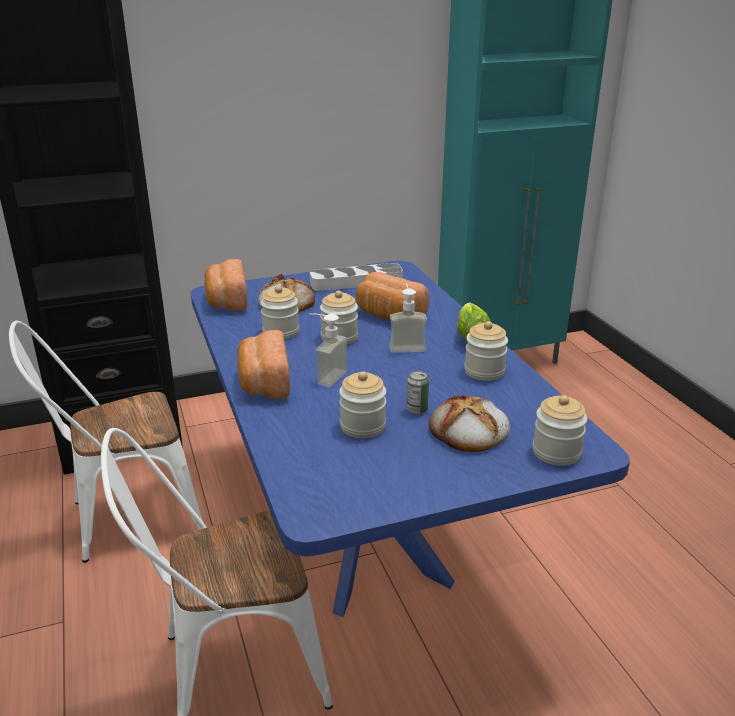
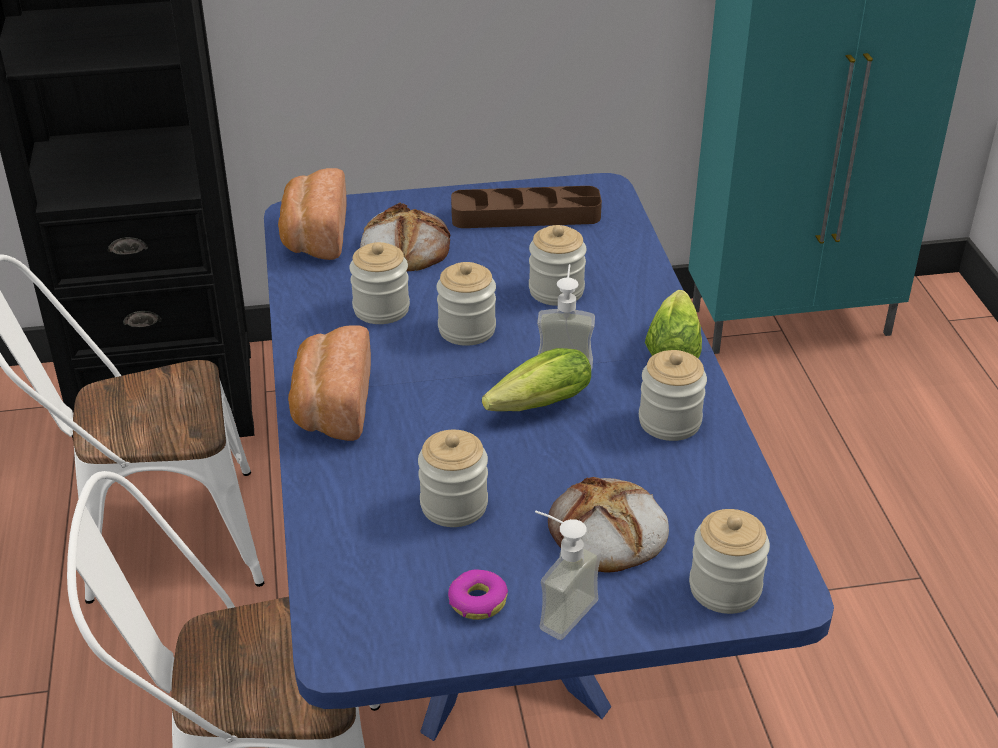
camera: 10 degrees right, 10 degrees up
(325, 376) = (425, 404): soap dispenser -> soap dispenser (557, 608)
(356, 282) = (525, 215): grey tray -> brown tray
(388, 315) = (556, 291): bread -> jar
(396, 372) = (534, 407): none -> lettuce
(397, 477) = (477, 601): none -> donut
(417, 410) = (542, 484): can -> none

